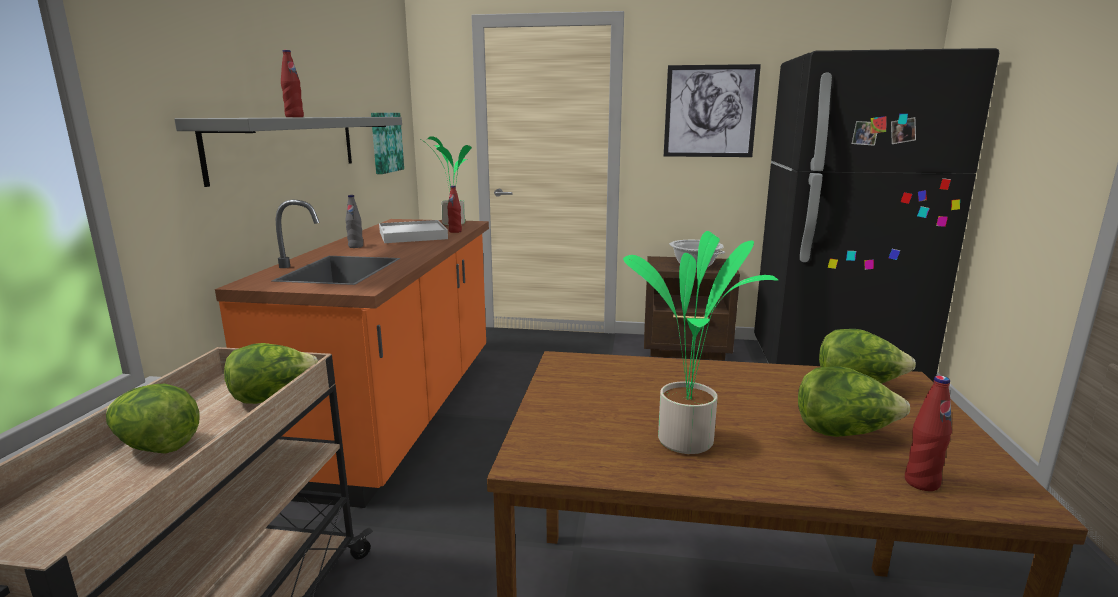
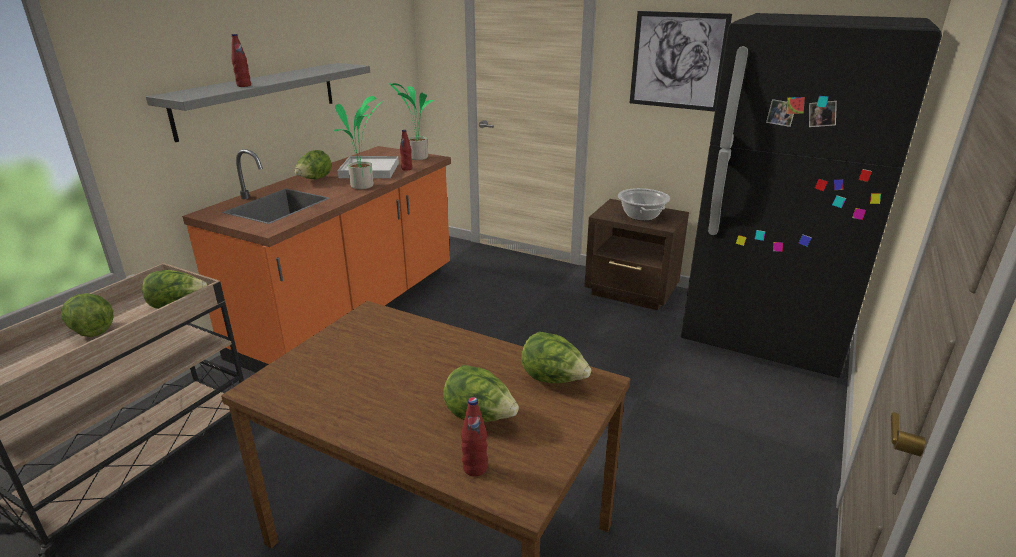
camera: 20 degrees right, 10 degrees up
(356, 246) = (314, 180): grey bottle -> lettuce
(385, 142) = (377, 78): picture -> none
(689, 441) = (367, 398): potted plant -> potted plant (364, 186)

